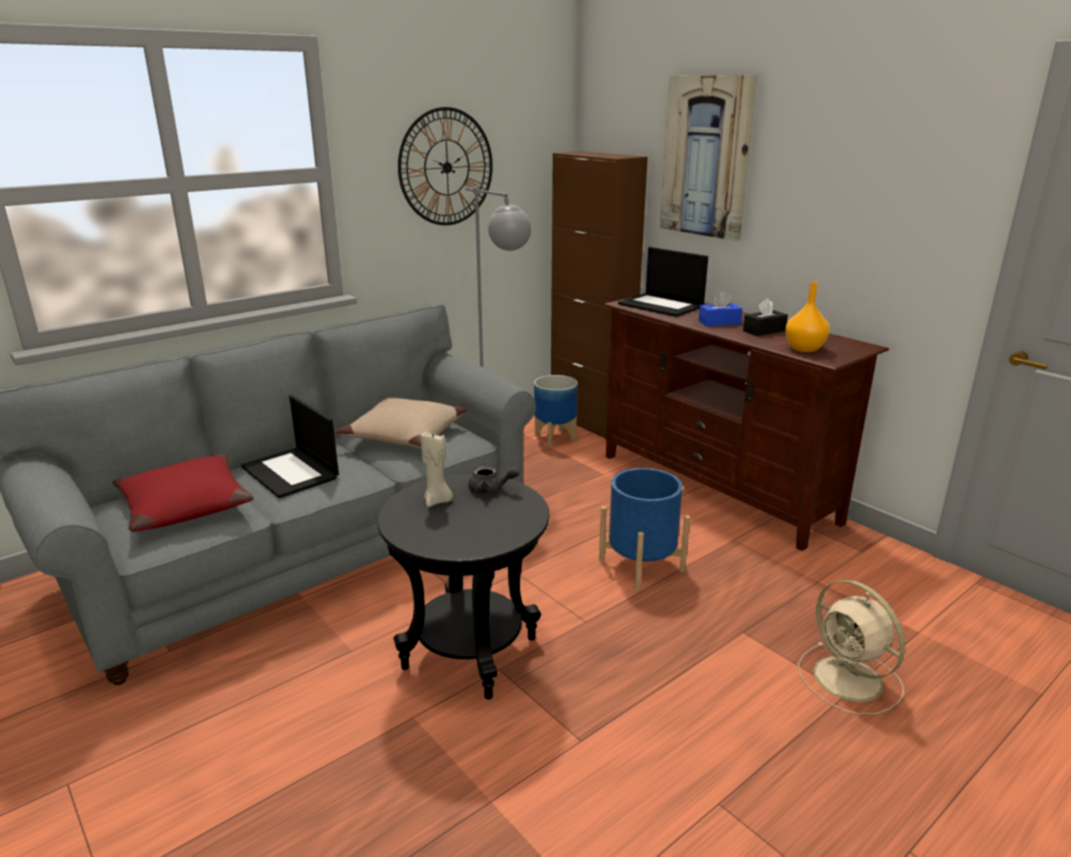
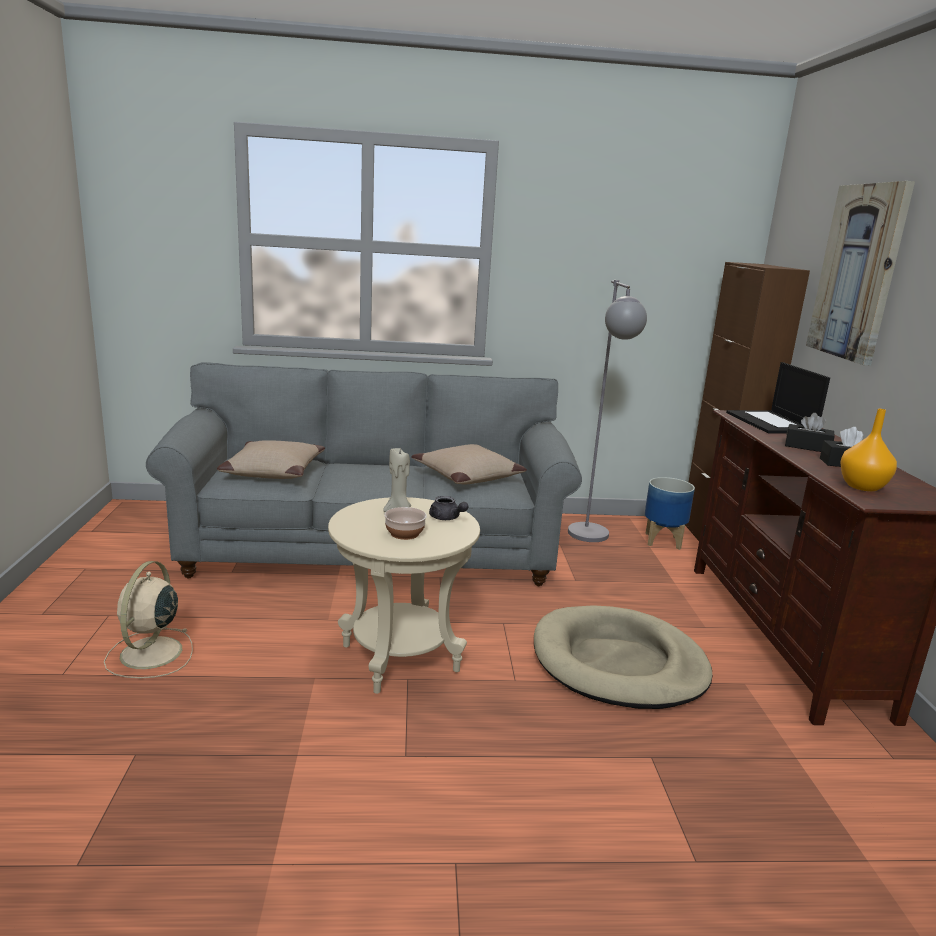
camera: 35 degrees right, 5 degrees down
(184, 505) = (273, 471): red pillow -> beige pillow
(291, 472) = (362, 475): laptop -> none
(446, 167) = (606, 262): wall clock -> none
(470, 653) = (400, 658): black side table -> beige side table
(480, 522) = (405, 533): none -> bowl
(641, 565) = (618, 663): blue planter -> beige dog bed
(719, 322) = (807, 447): blue tissue box -> black tissue box
(850, 680) = (716, 853): beige fan -> beige fan (150, 654)

